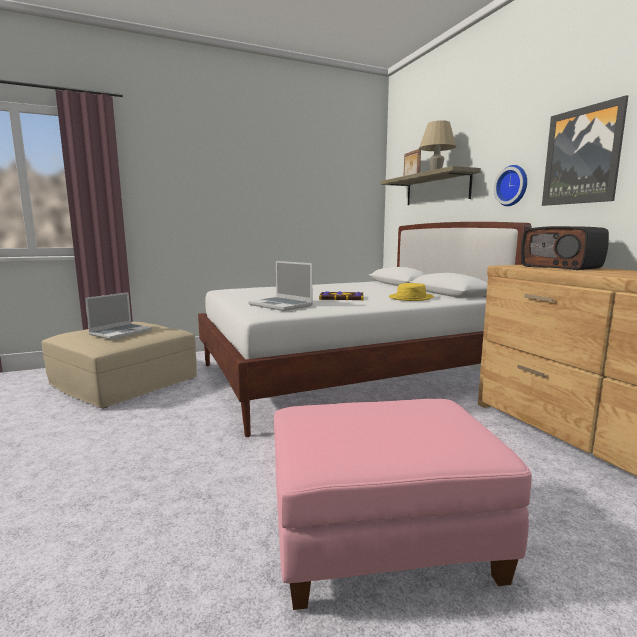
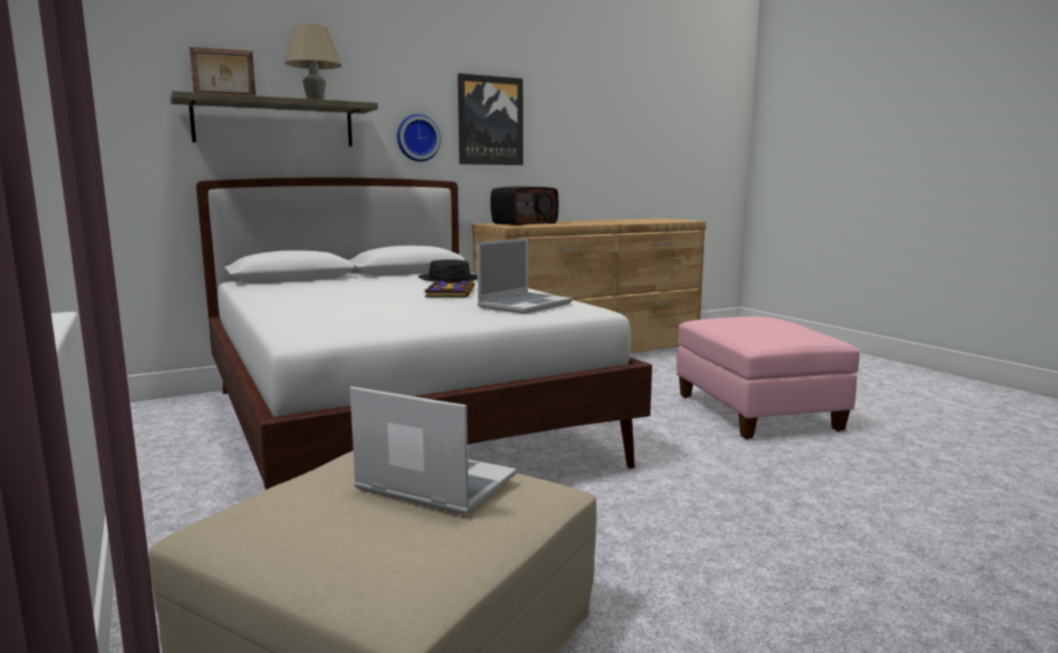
camera: 95 degrees left, 0 degrees up
(410, 298) = (449, 279): yellow hat -> black hat

